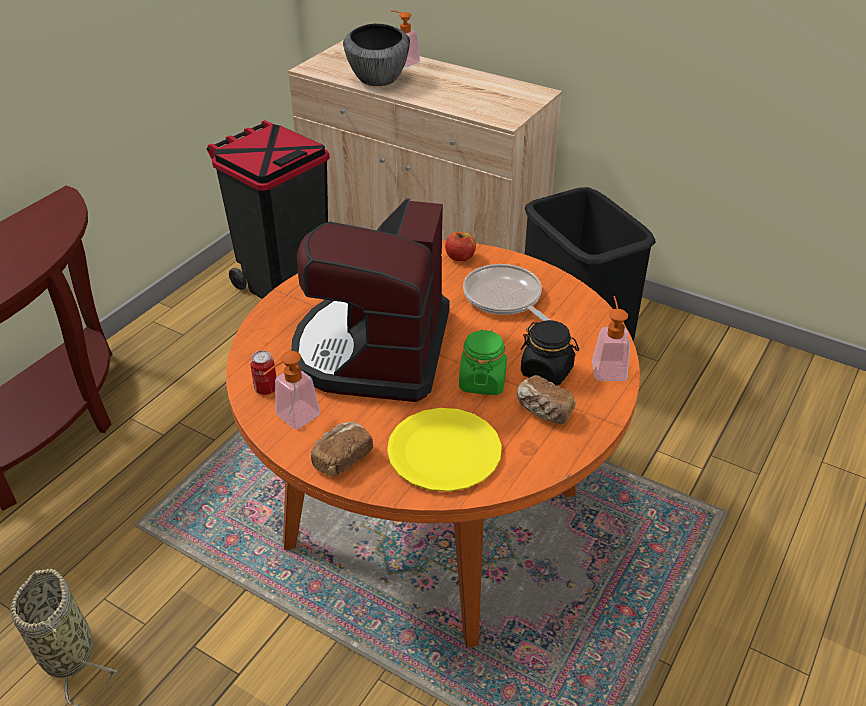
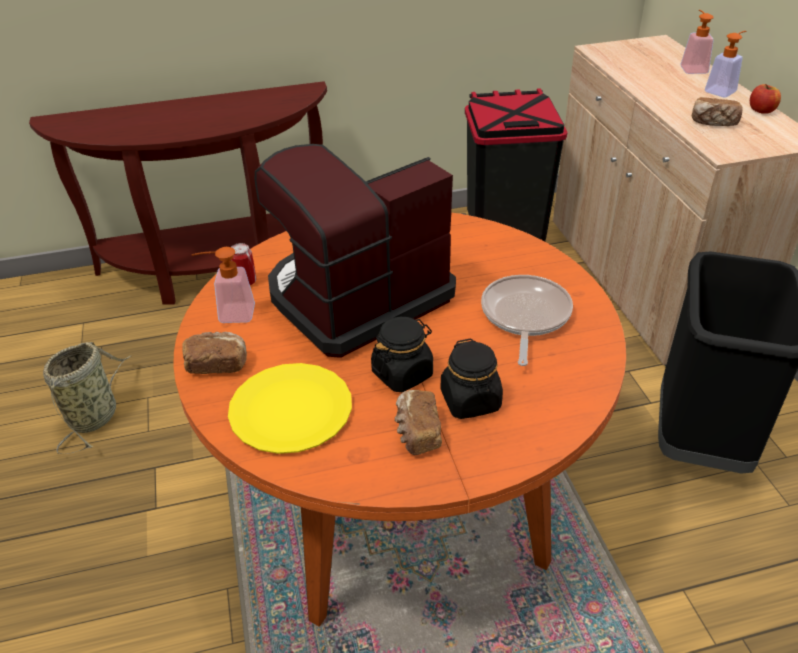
camera: 45 degrees right, 0 degrees up
(377, 80) = (643, 77): bowl -> none
(460, 257) = (535, 260): apple -> apple (761, 110)
(472, 100) = (713, 123): none -> bread
(482, 381) = (402, 373): green jar -> black jar
(608, 367) = (535, 434): soap dispenser -> soap dispenser (723, 90)

